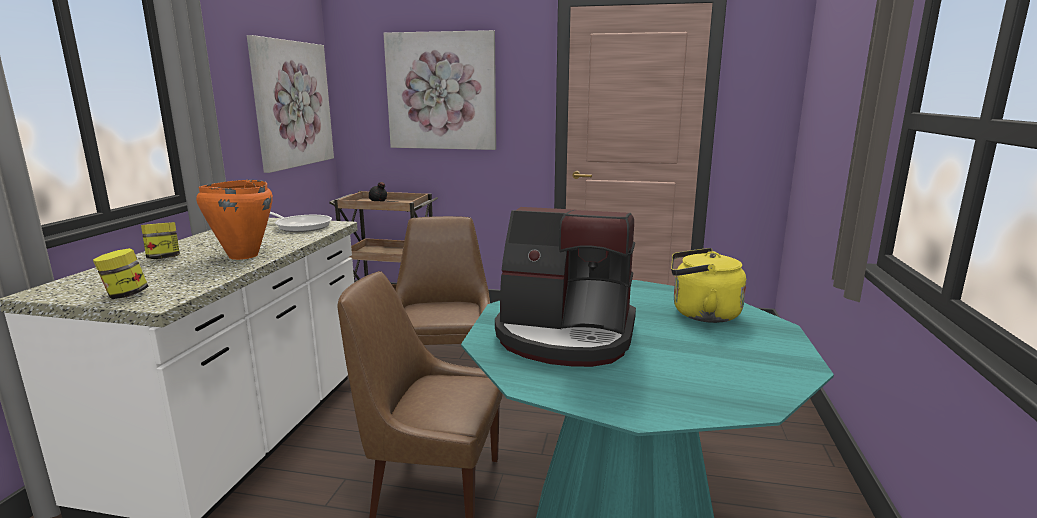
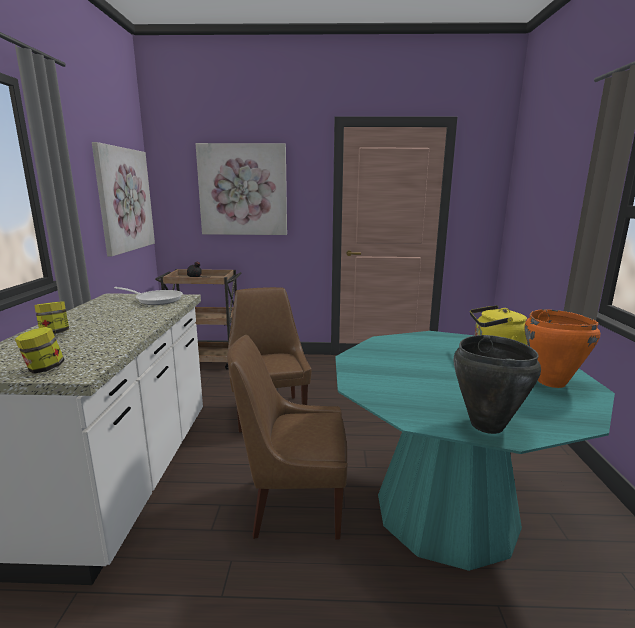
camera: 10 degrees left, 0 degrees up
(242, 256) = (126, 327): orange cooking pot -> orange cooking pot (551, 382)
(565, 336) = (412, 378): coffee machine -> none
(617, 399) = (486, 425): none -> black cooking pot

